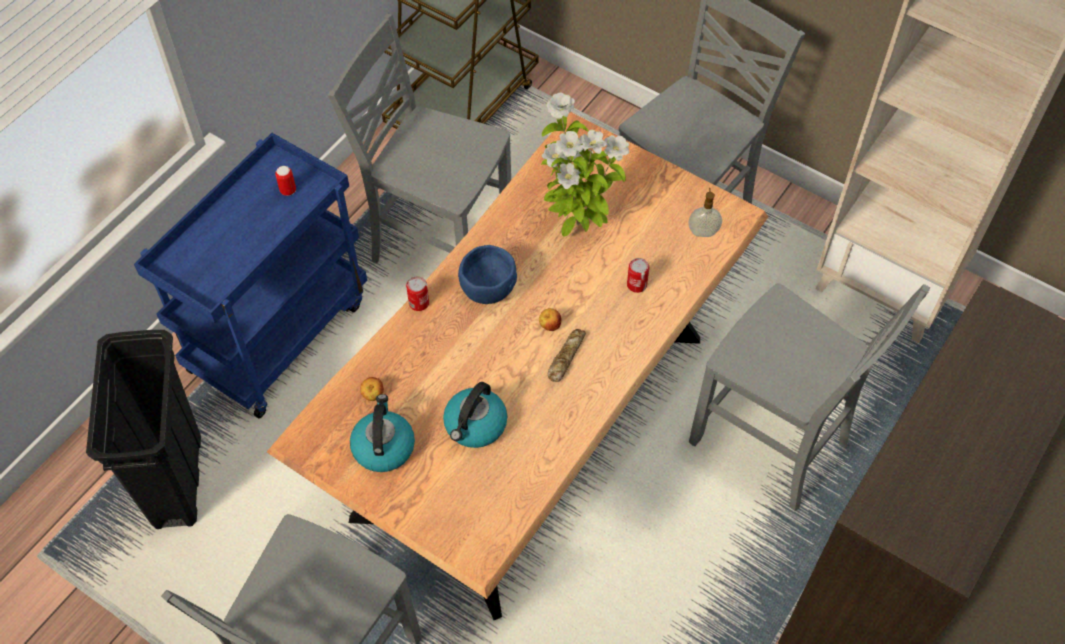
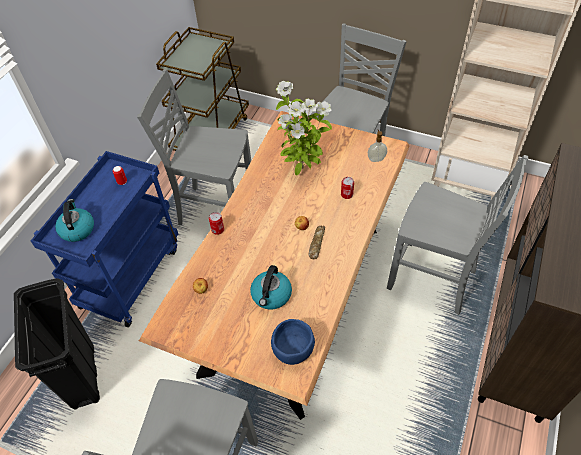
camera: 10 degrees left, 5 degrees down
(383, 446) = (215, 321): kettle -> kettle (77, 229)
(488, 290) = (259, 214): blue bowl -> blue bowl (293, 351)

